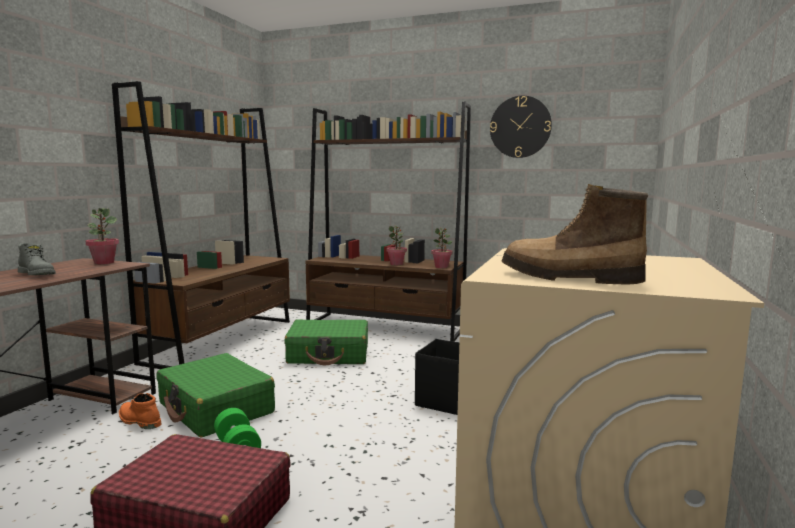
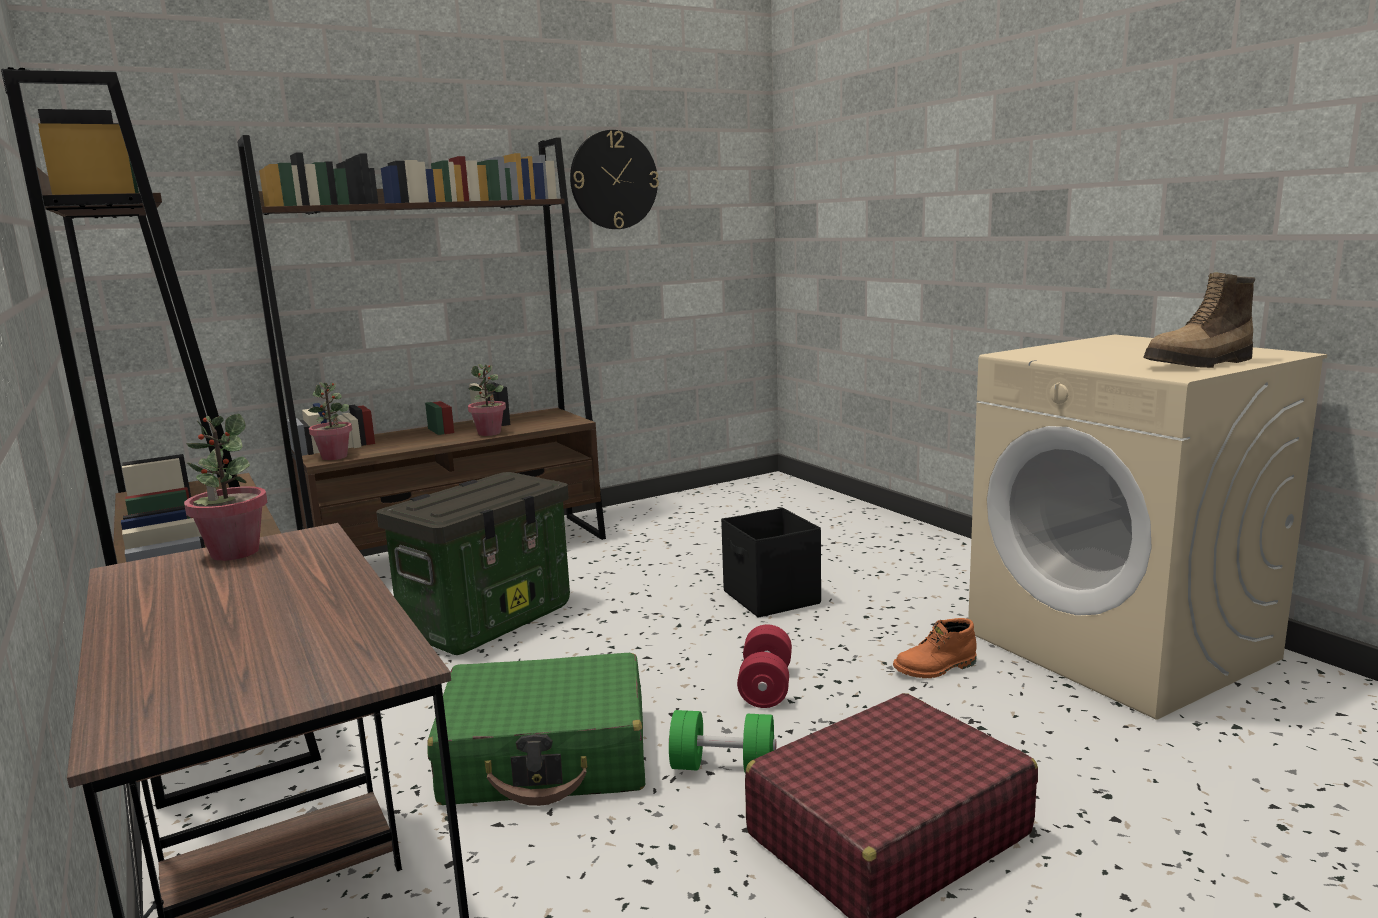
camera: 50 degrees left, 5 degrees up
(37, 274) = (254, 609): grey boot -> none
(138, 421) = (482, 843): orange boot -> orange boot (936, 668)
(329, 354) = (488, 619): green suitcase -> storage box
(334, 433) = (766, 686): none -> red dumbbell
(441, 267) = (567, 421): potted plant -> potted plant (334, 457)

